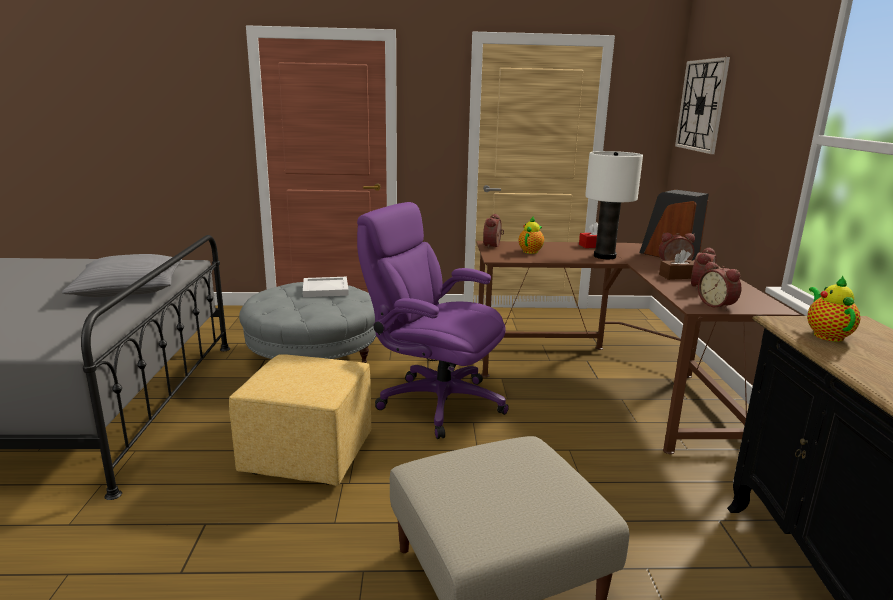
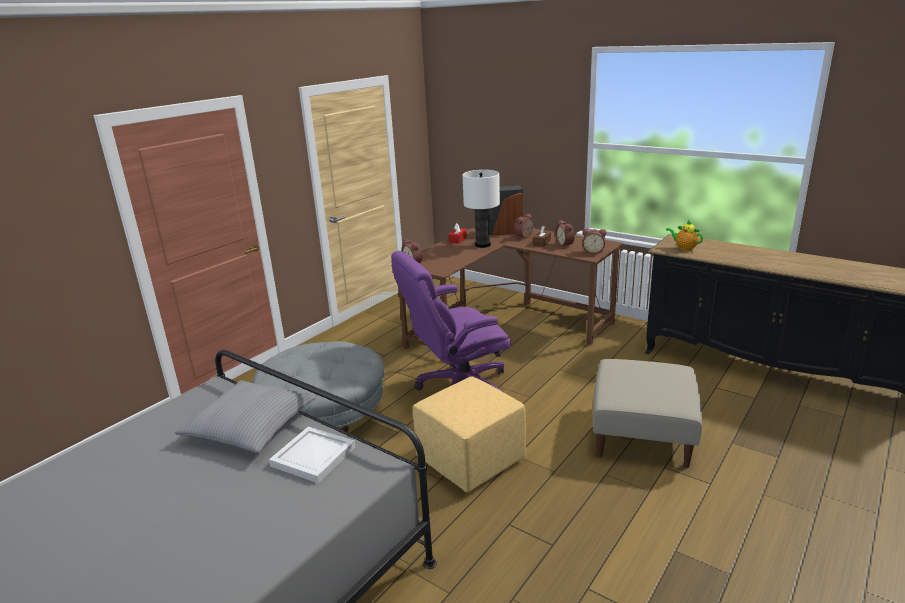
camera: 50 degrees left, 5 degrees up
(325, 289) = (310, 354): white tray -> white tray (312, 457)
(531, 251) = (442, 258): teapot -> none
(702, 105) = (462, 122): wall clock -> none

